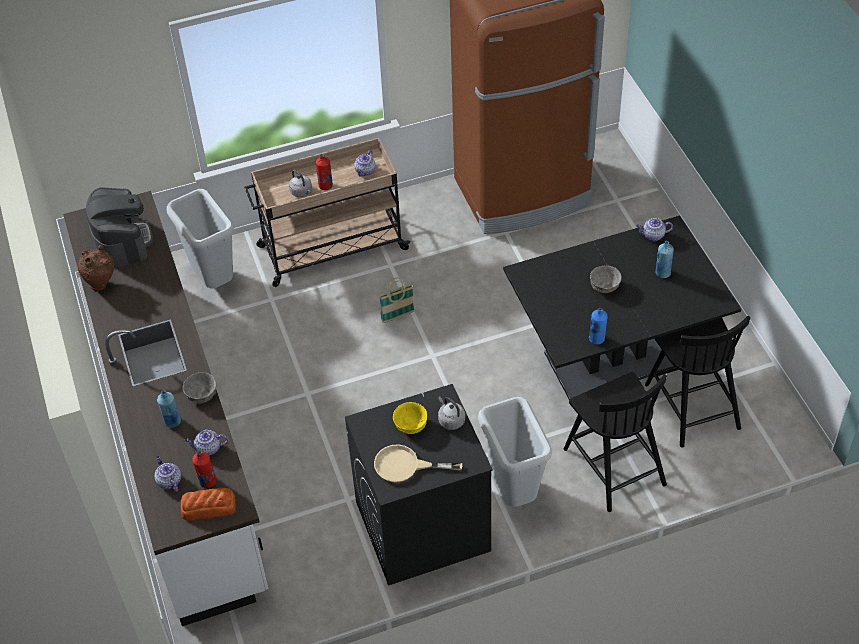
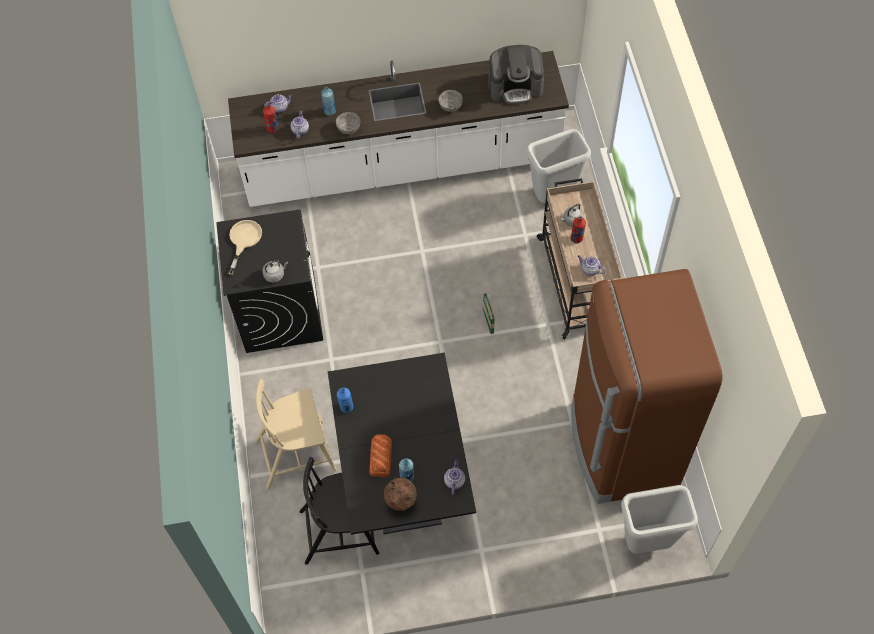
camera: 100 degrees right, 10 degrees up
(101, 284) = (472, 73): brown vase -> brown vase (401, 503)
(208, 507) = (252, 128): bread -> bread (381, 457)
(411, 425) = (279, 249): yellow bowl -> none
(514, 493) = (291, 377): grey trash can -> grey trash can (647, 543)
(604, 287) = (402, 426): grey bowl -> grey bowl (450, 106)
(613, 465) = (297, 454): black chair -> beige chair

